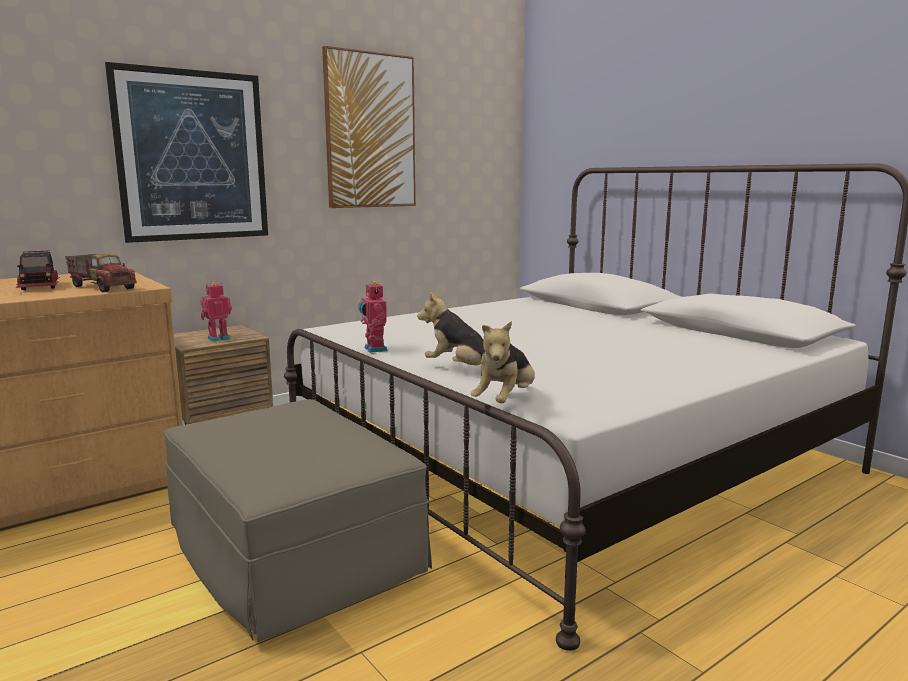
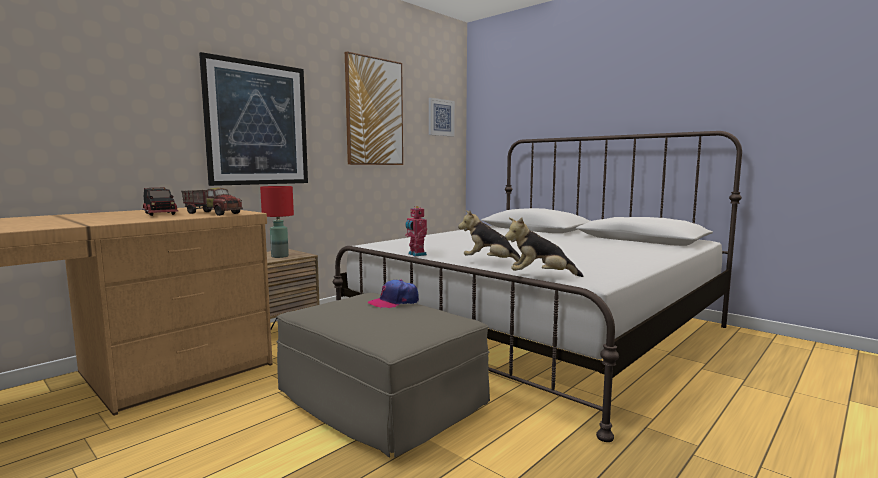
camera: 10 degrees left, 5 degrees down
(218, 338) = (279, 256): toy robot -> red table lamp
(317, 420) = (394, 302): none -> cap
(478, 134) = (440, 117): none -> picture
(505, 401) = (540, 277): plush toy -> plush toy turned 75 degrees clockwise

